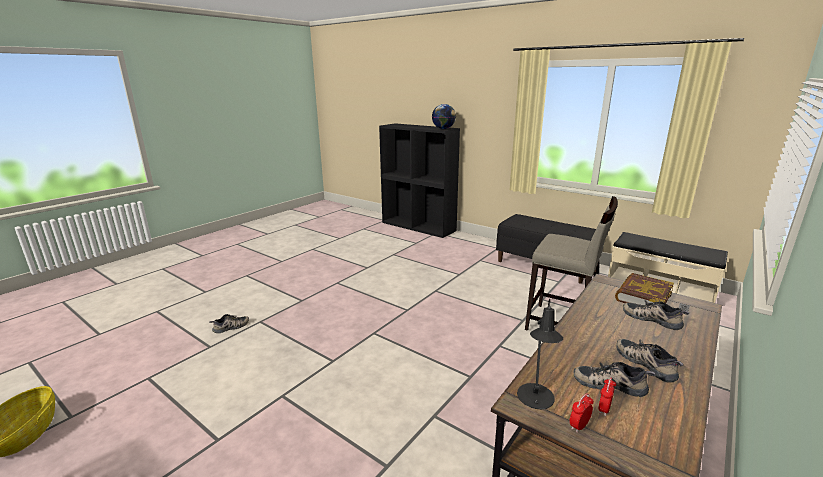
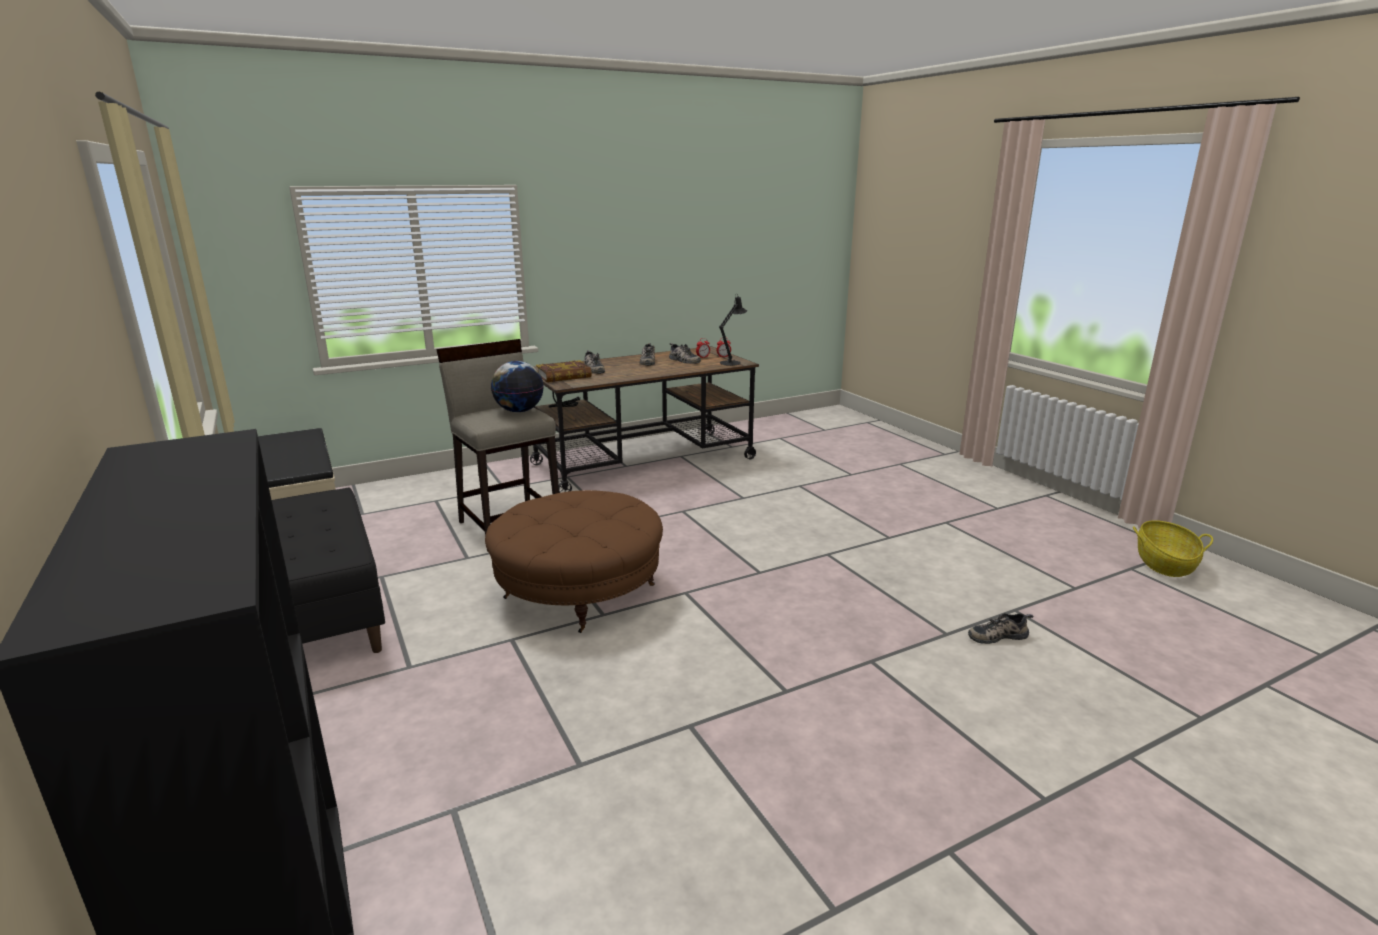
camera: 155 degrees left, 0 degrees up
(443, 129) = (189, 449): globe -> globe (519, 411)
(459, 297) = (579, 592): none -> brown ottoman

